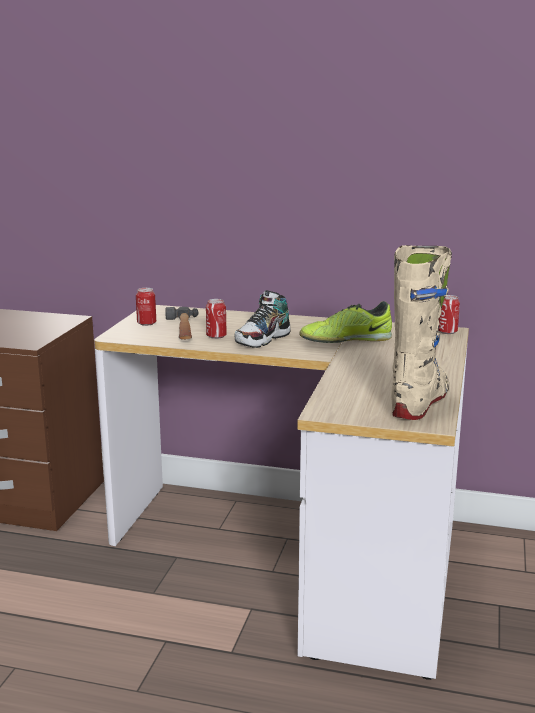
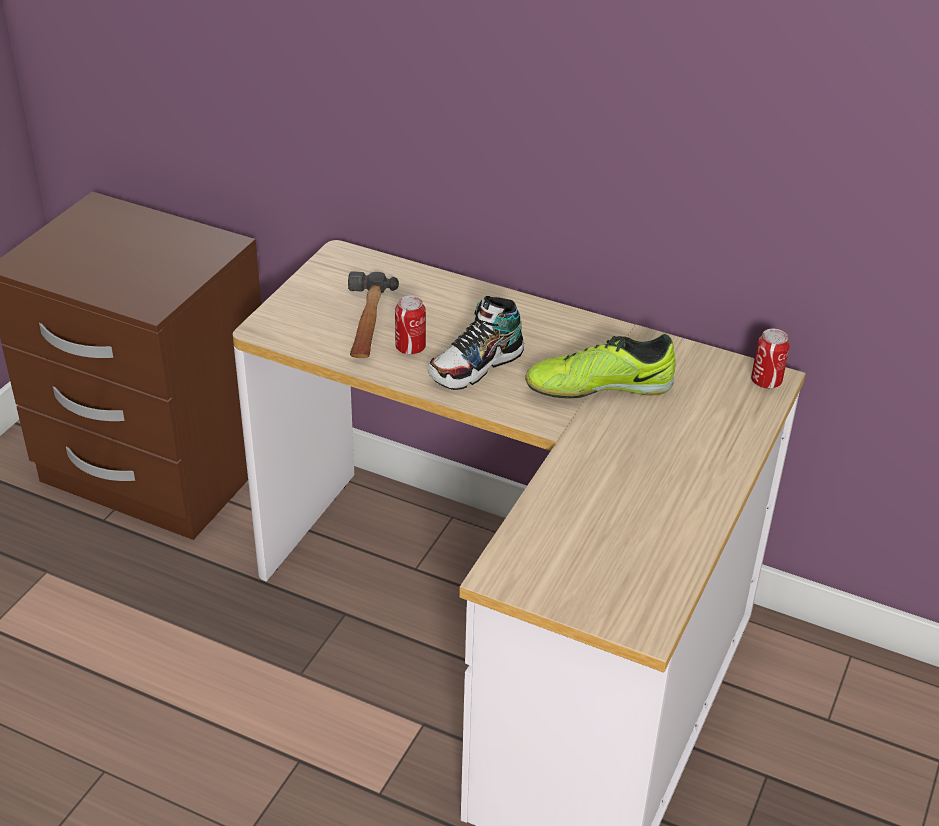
camera: 10 degrees right, 20 degrees up
(146, 323) = (318, 297): can -> none
(419, 403) = (647, 572): beige boot -> none

